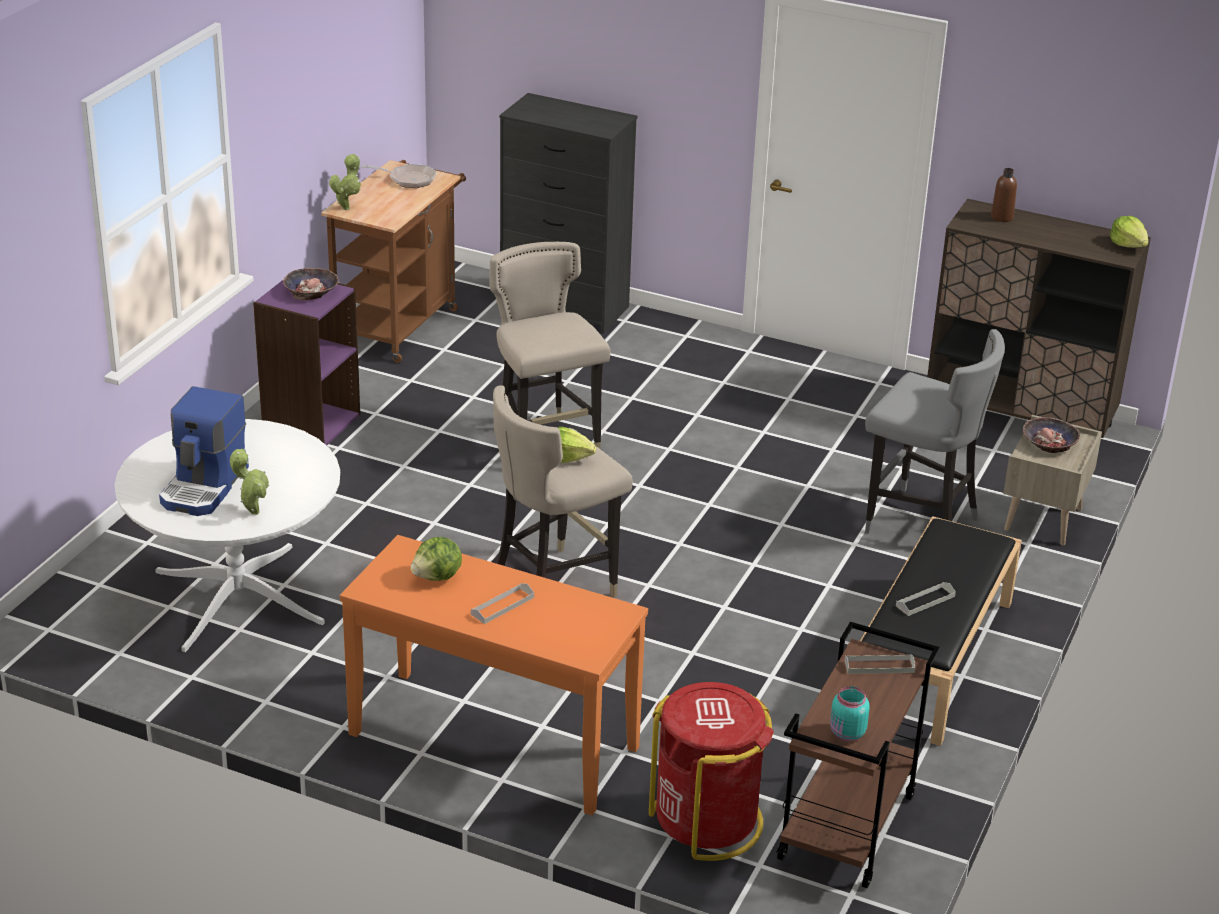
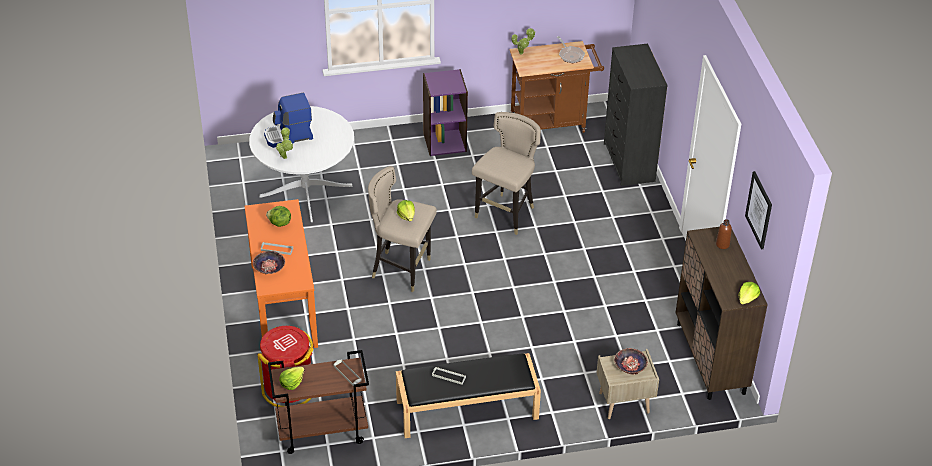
camera: 55 degrees right, 10 degrees up
(311, 291) = (450, 82): bowl -> bowl (269, 267)
(847, 733) = (292, 383): turquoise jar -> lettuce
(920, 522) = (573, 361): grey stool -> none
(1064, 115) = (759, 210): none -> picture

